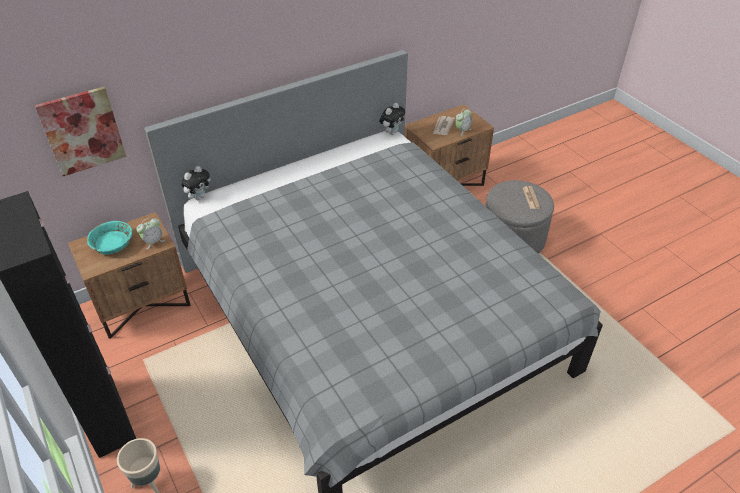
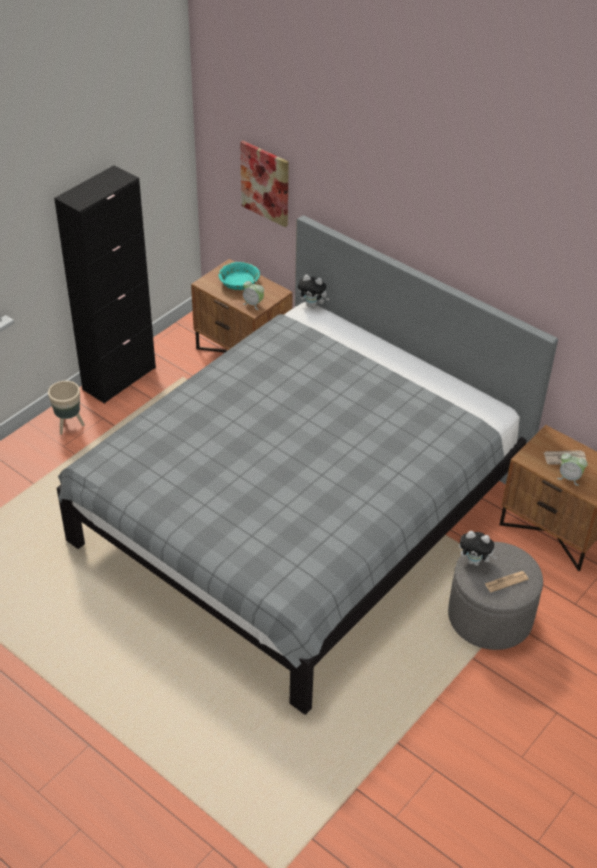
camera: 70 degrees right, 0 degrees up
(391, 132) = (505, 410): plush toy -> plush toy (475, 561)

